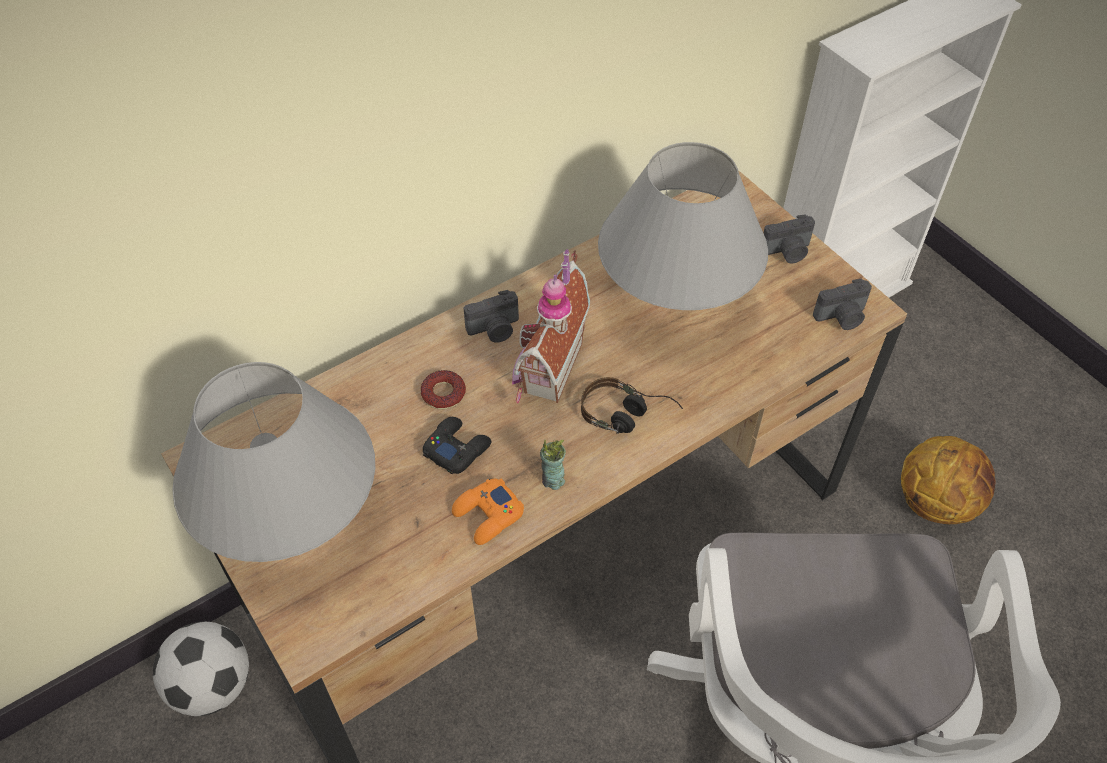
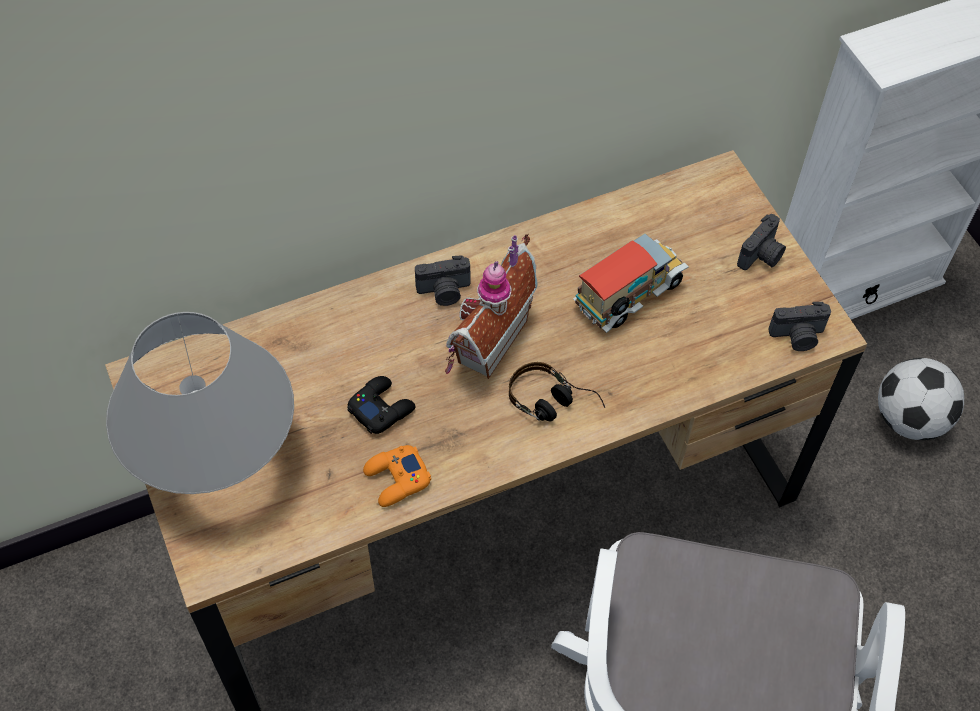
camera: 10 degrees right, 5 degrees up
(213, 685) = (129, 582): football -> football (909, 419)
(443, 394) = (380, 350): donut -> none
(552, 480) = (465, 456): cup -> none
(674, 307) = (629, 297): grey table lamp -> toy truck
(787, 252) = (762, 256): camera -> camera turned 45 degrees counterclockwise
(936, 502) = (901, 530): basketball -> none

